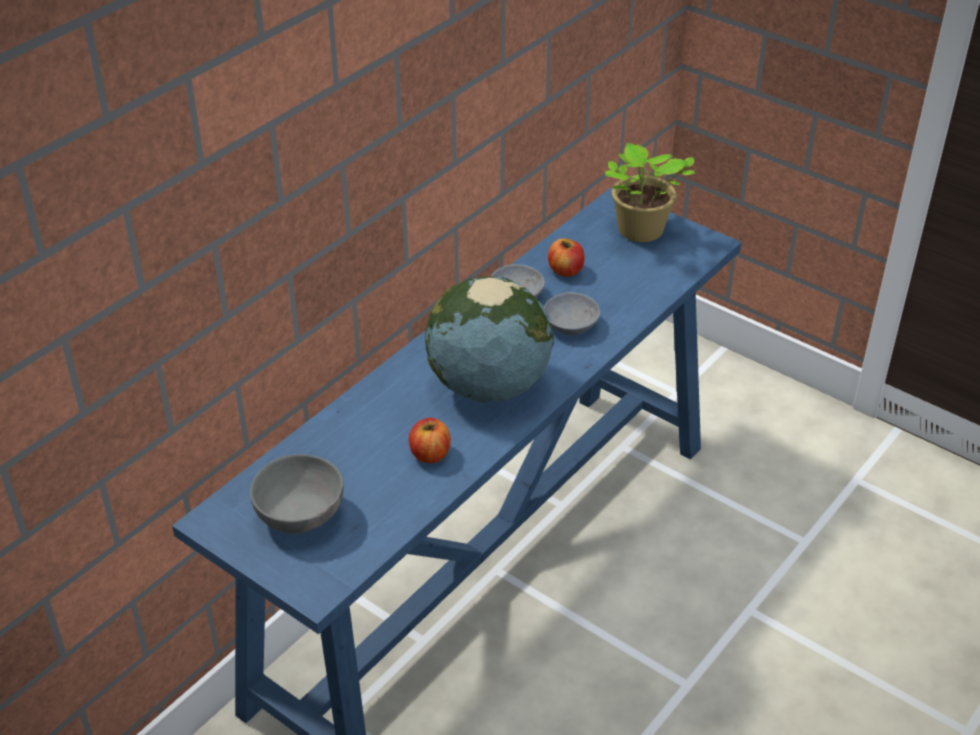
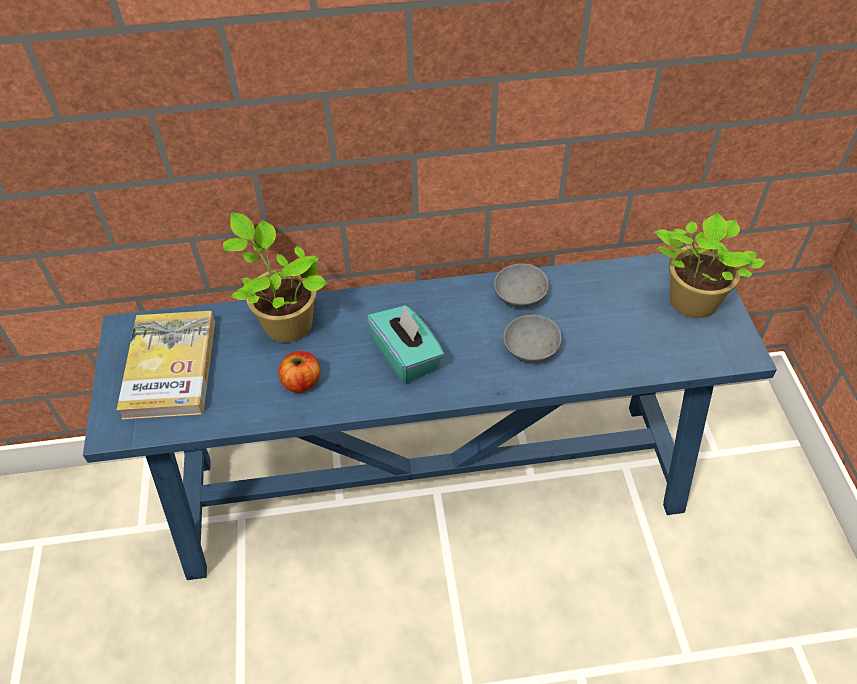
camera: 45 degrees right, 10 degrees up
(301, 517) = (170, 368): grey bowl -> book
(355, 425) = (285, 323): none -> potted plant
(488, 386) = (406, 357): globe -> turquoise tissue box
(565, 271) = (584, 298): apple -> none

